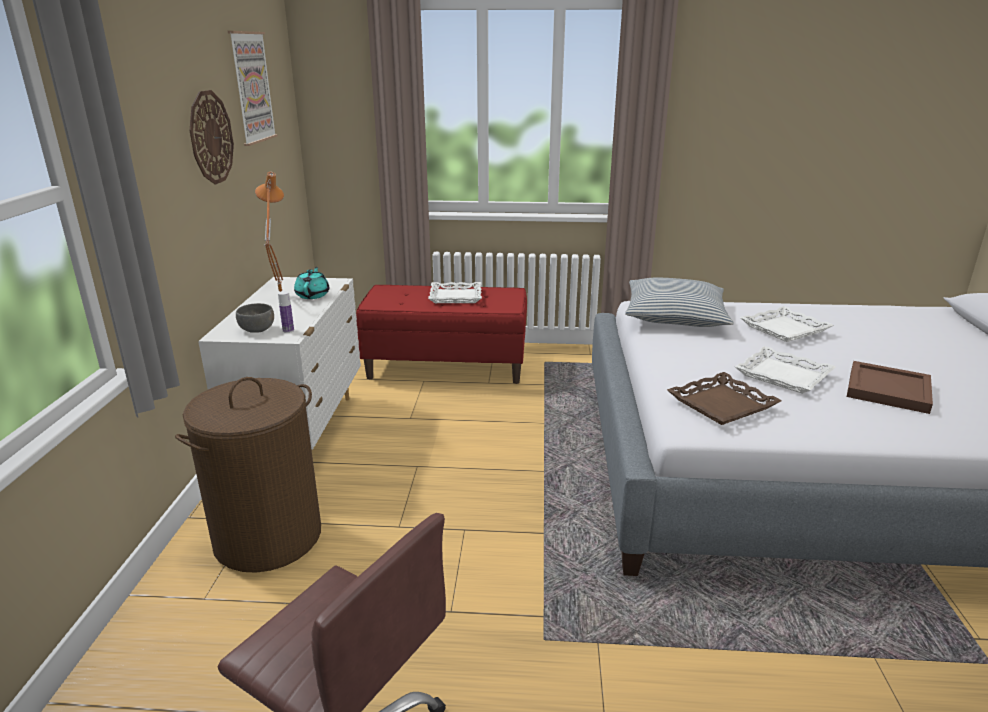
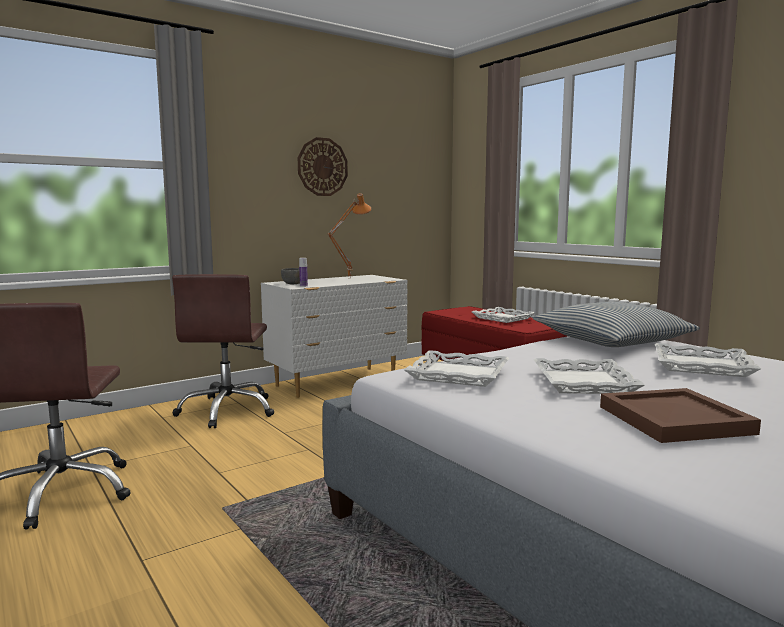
camera: 50 degrees right, 15 degrees down
(252, 87) = (385, 145): picture -> none
(268, 538) = (228, 410): brown laundry basket -> brown office chair
(313, 295) = (362, 280): turquoise teapot -> none
(721, 404) = (458, 375): brown tray -> white tray

